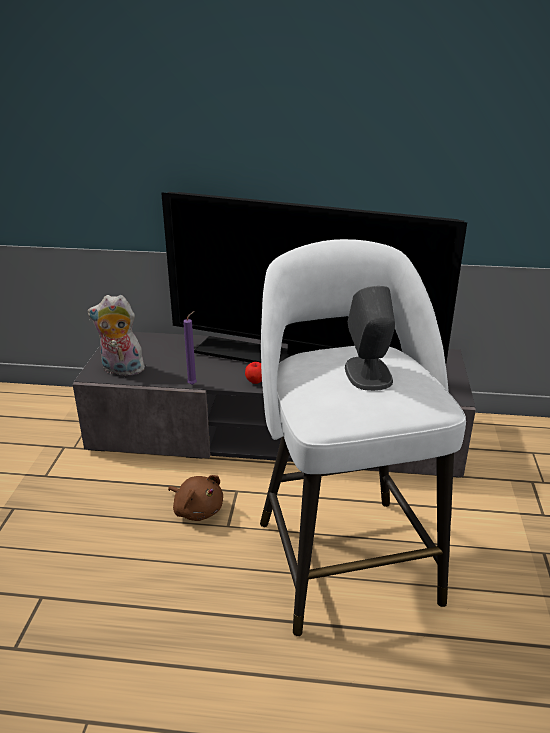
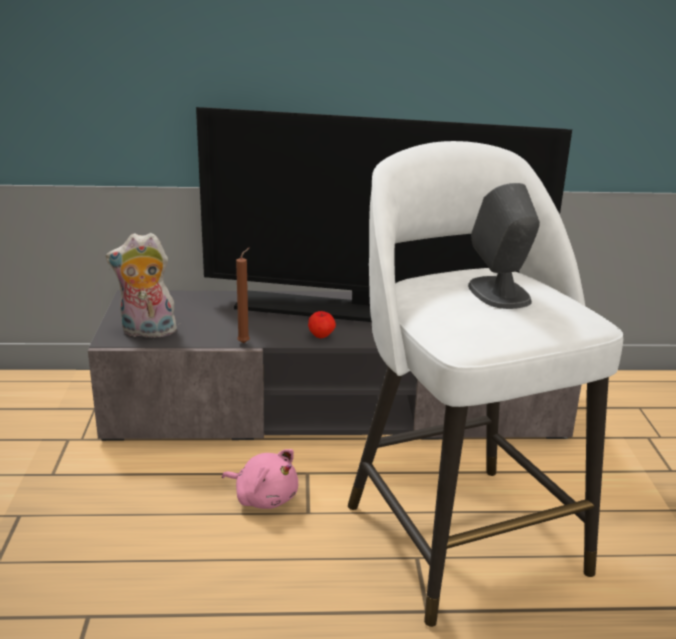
camera: 10 degrees left, 5 degrees down
(193, 384) = (245, 342): purple candle -> brown candle
(197, 510) = (264, 497): brown plush toy -> pink plush toy

